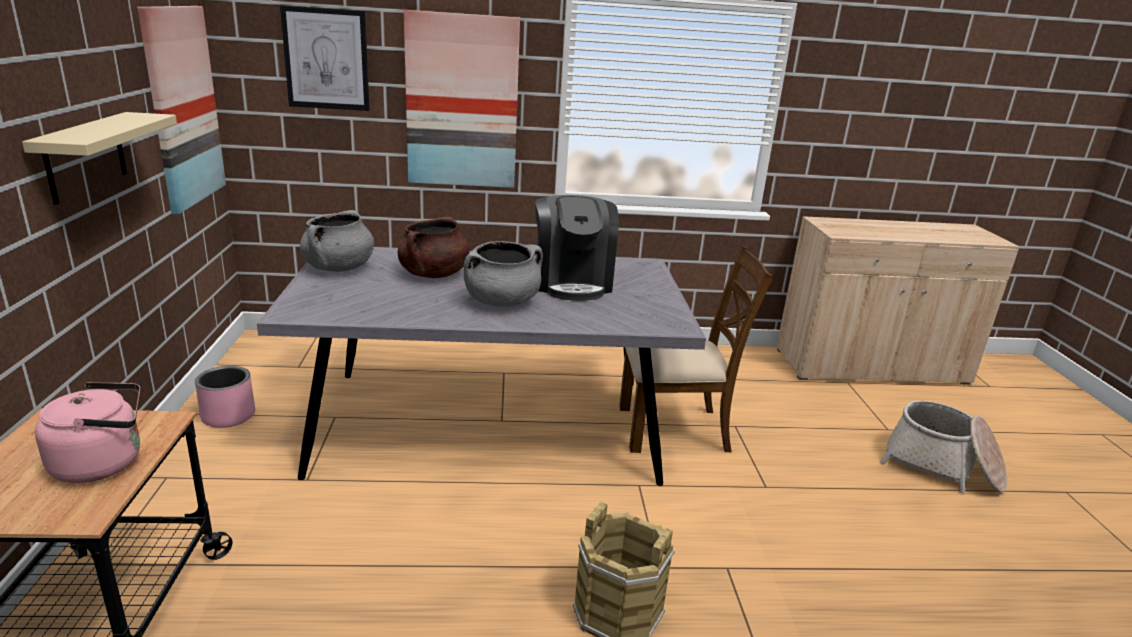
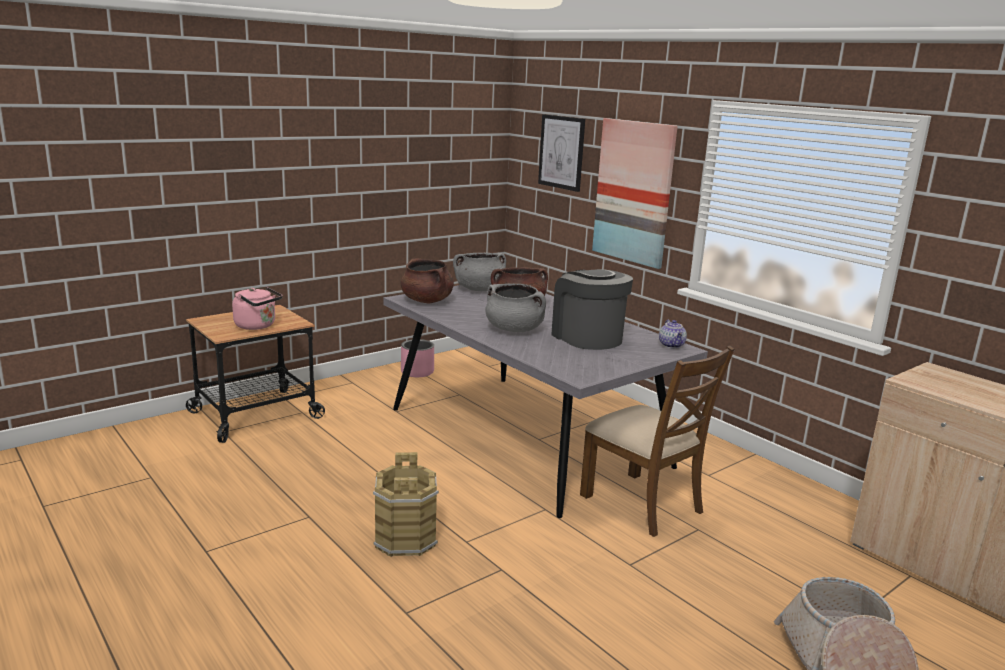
camera: 55 degrees right, 5 degrees down
(85, 156) = (363, 191): beige shelf -> none
(183, 107) = (465, 176): picture -> none
(326, 305) = (427, 301): none -> brown cooking pot
(572, 283) = (587, 337): coffee machine -> coffee machine turned 105 degrees clockwise
(635, 263) = (672, 345): none -> teapot

